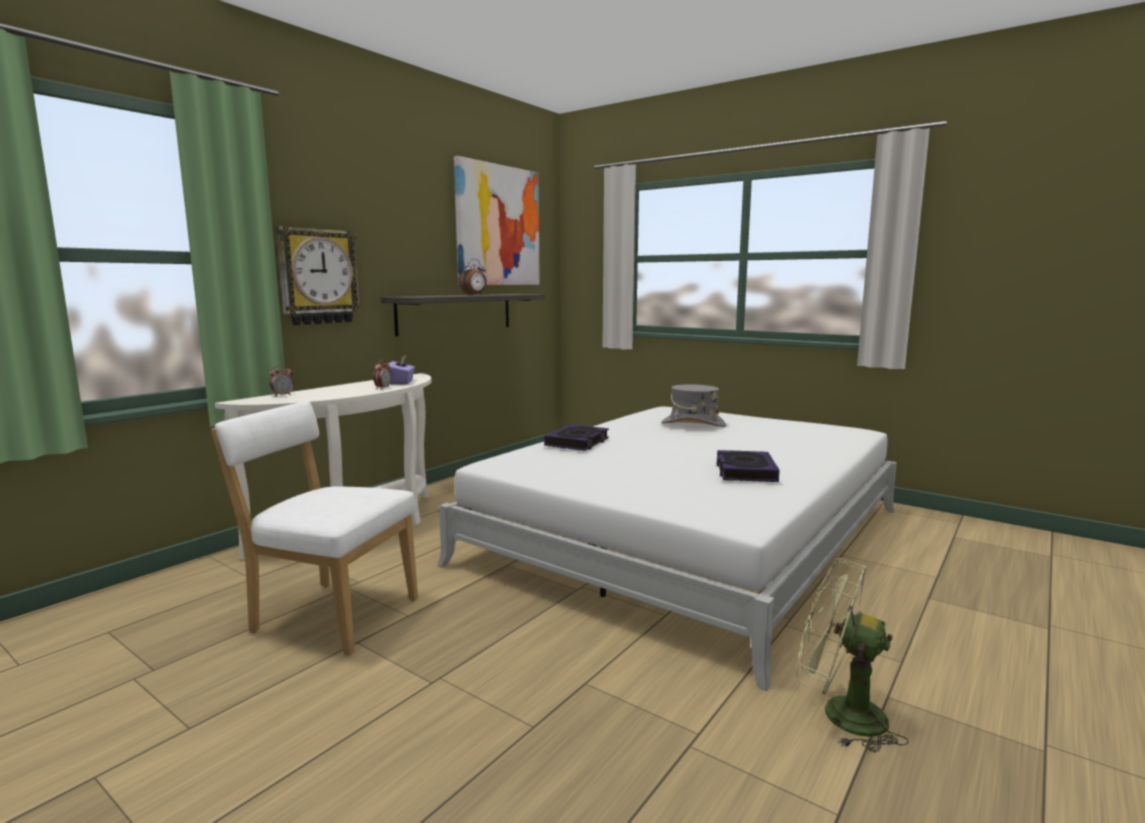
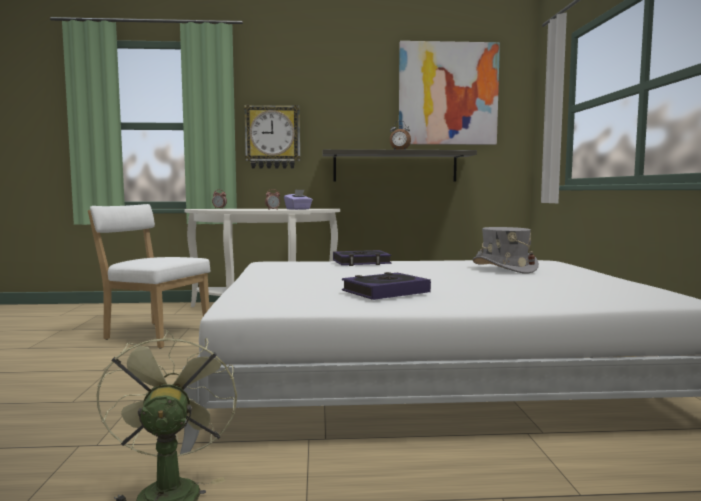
camera: 50 degrees right, 5 degrees down
(330, 614) = (154, 334): white chair -> white chair turned 45 degrees counterclockwise

